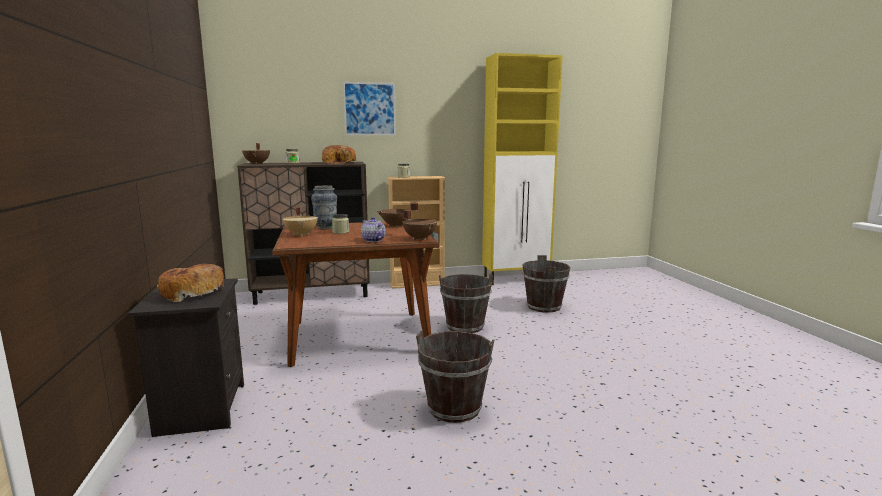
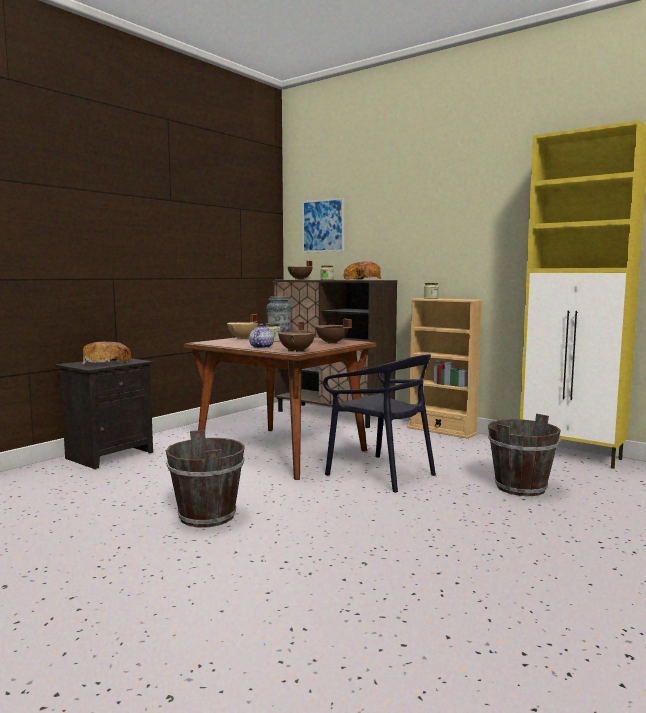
camera: 50 degrees right, 5 degrees down
(369, 109) = (408, 221): picture -> picture (323, 225)
(465, 326) = (381, 473): brown bucket -> black chair

